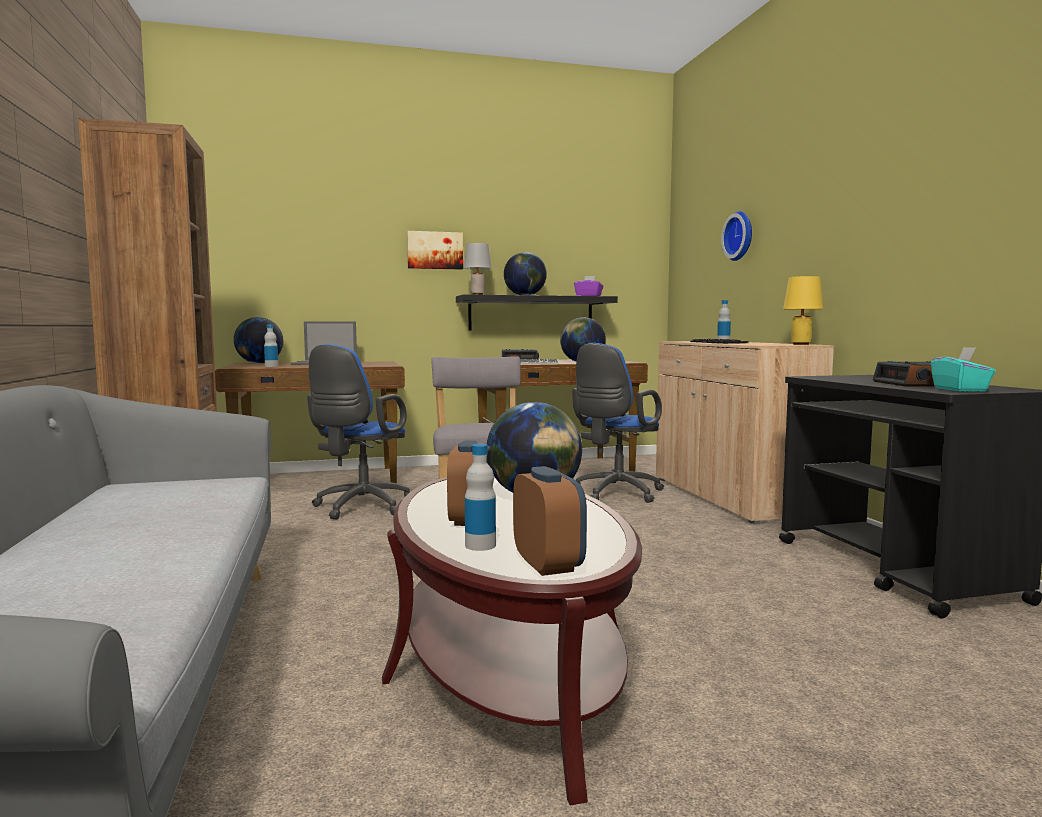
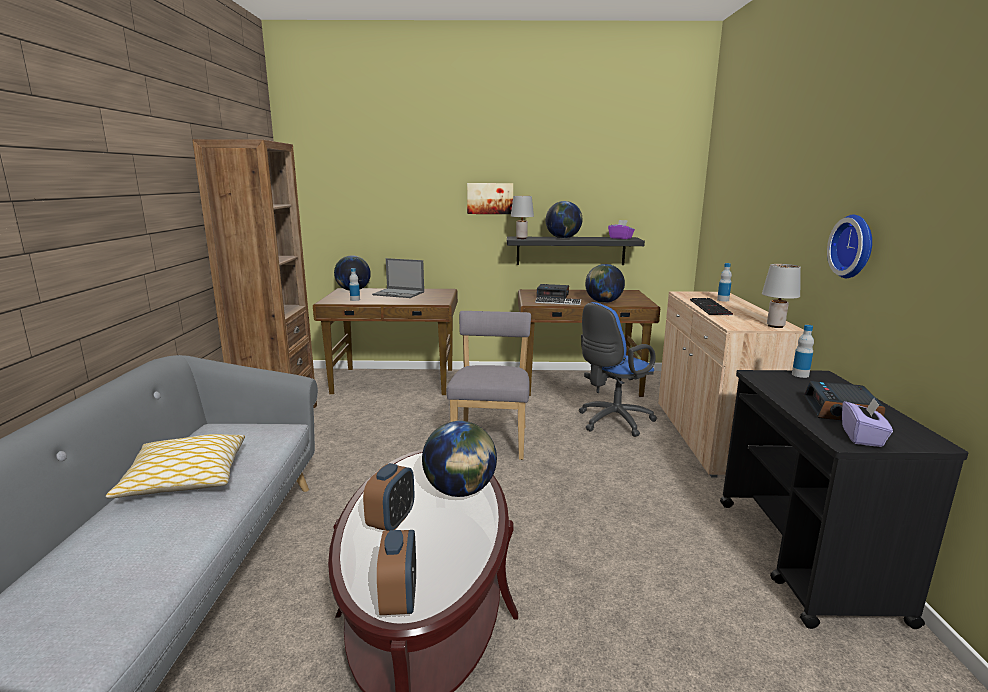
camera: 15 degrees right, 10 degrees up
(126, 517) = (185, 478): none -> pillow
(360, 508) = (408, 417): blue office chair -> none
(480, 545) = (373, 561): bottle -> bottle (800, 375)
(740, 236) = (753, 200): wall clock -> wall clock (855, 246)
(801, 344) = (776, 326): yellow table lamp -> grey table lamp
(960, 390) = (862, 437): turquoise tissue box -> purple tissue box

